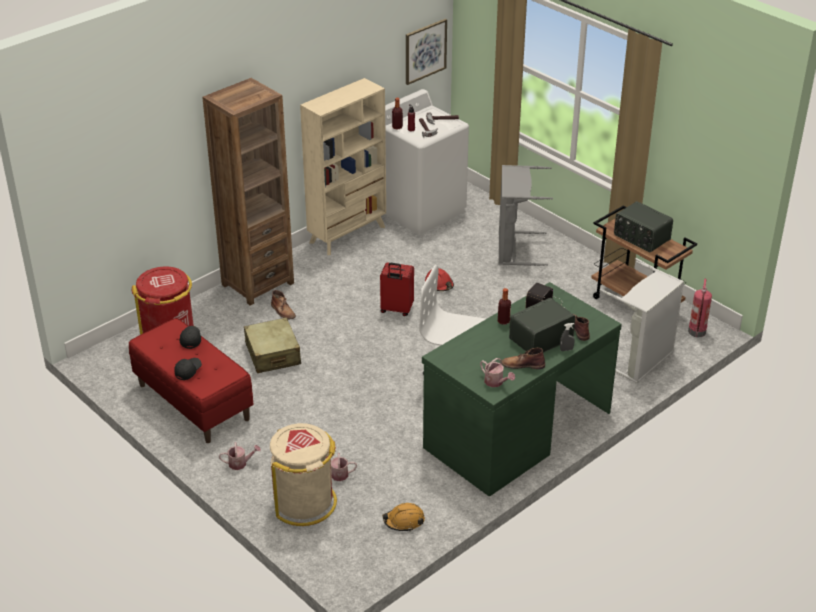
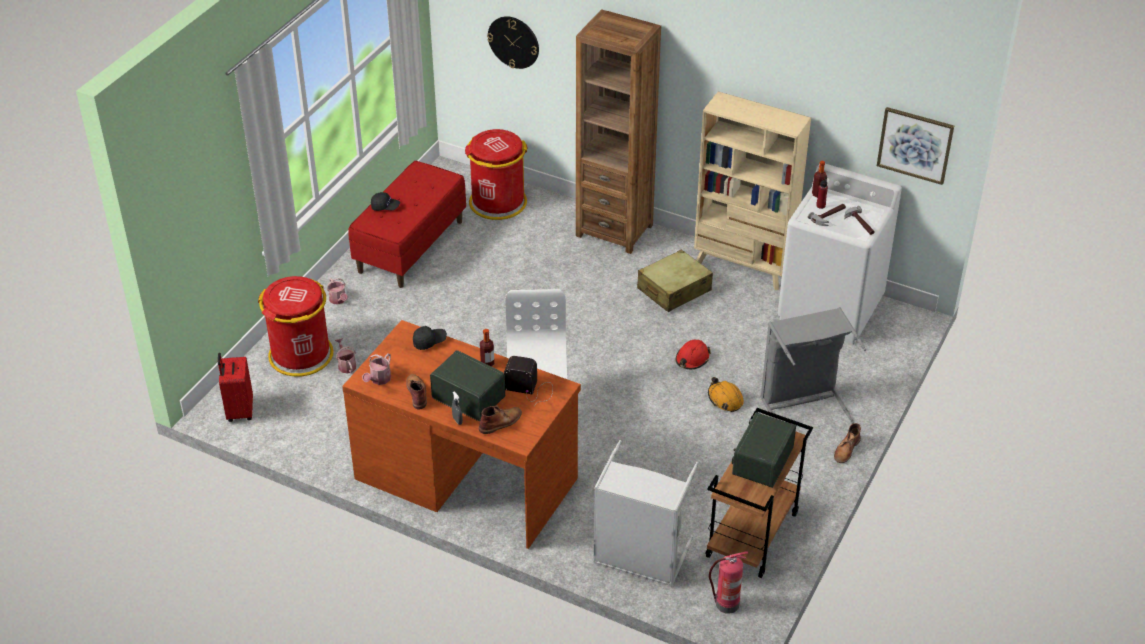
camera: 70 degrees right, 5 degrees up
(127, 185) = (513, 42): none -> wall clock
(191, 340) = (432, 194): black cap -> black cap (429, 341)
(272, 354) = (505, 274): beige suitcase -> beige suitcase (673, 290)
(283, 311) = (578, 260): brown boot -> brown boot (846, 449)
(304, 502) = (301, 355): beige trash can -> red trash can
(396, 310) = (626, 338): red suitcase -> red suitcase (239, 411)
(404, 521) = (298, 427): orange hard hat -> orange hard hat (725, 399)
(516, 430) = (466, 477): green desk -> brown desk

